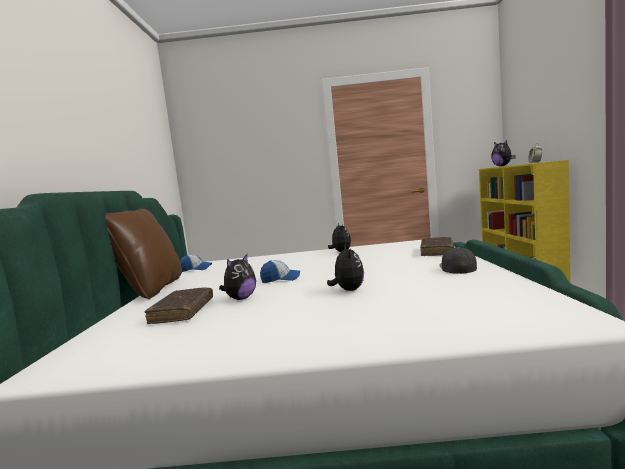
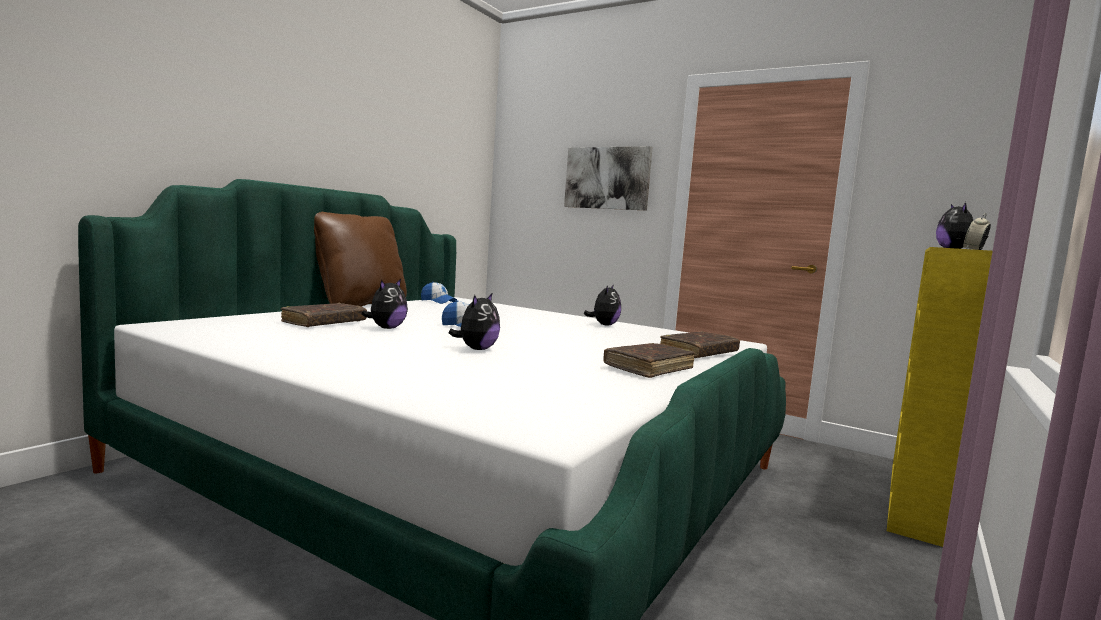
camera: 30 degrees right, 0 degrees up
(240, 298) = (386, 328): plush toy -> plush toy turned 45 degrees counterclockwise
(276, 153) = (607, 178): none -> picture
(457, 267) = (648, 368): black cap -> brown book

